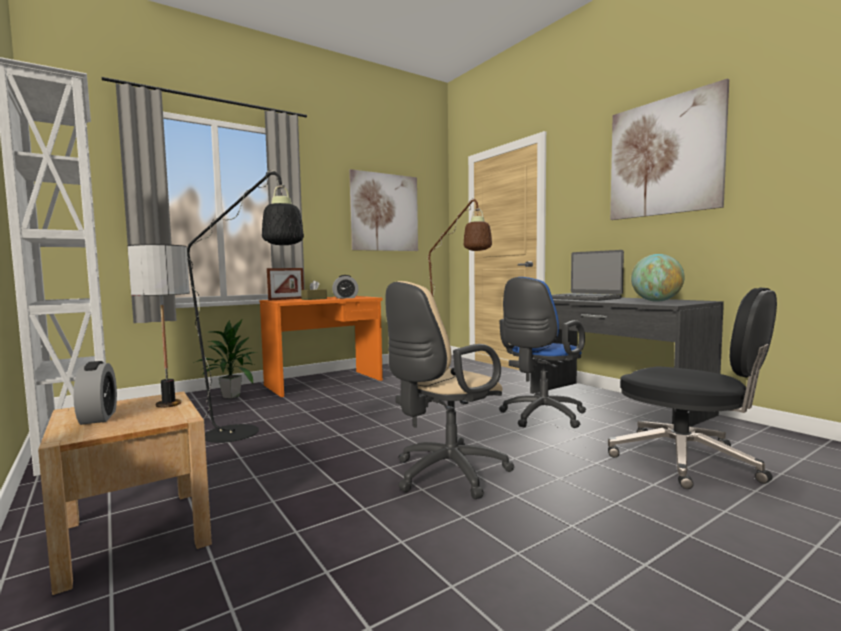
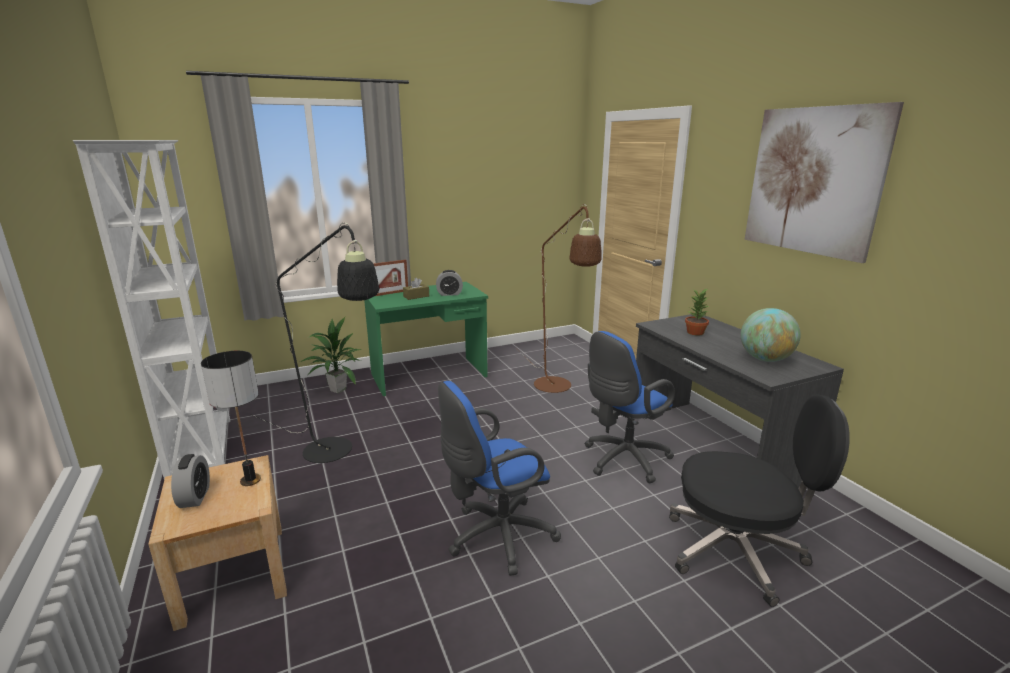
camera: 10 degrees right, 15 degrees up
(324, 383) = (429, 376): orange desk -> green desk
(384, 212) = (502, 182): picture -> none
(445, 474) = (496, 537): beige office chair -> blue office chair
(584, 298) = (695, 332): laptop -> potted plant
(687, 461) = (736, 551): black office chair -> black office chair turned 45 degrees counterclockwise

